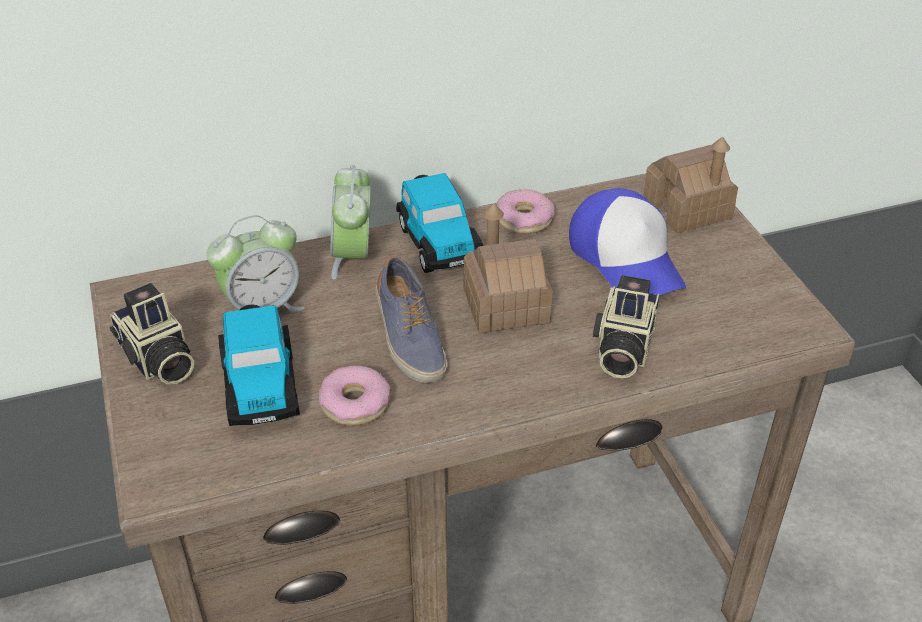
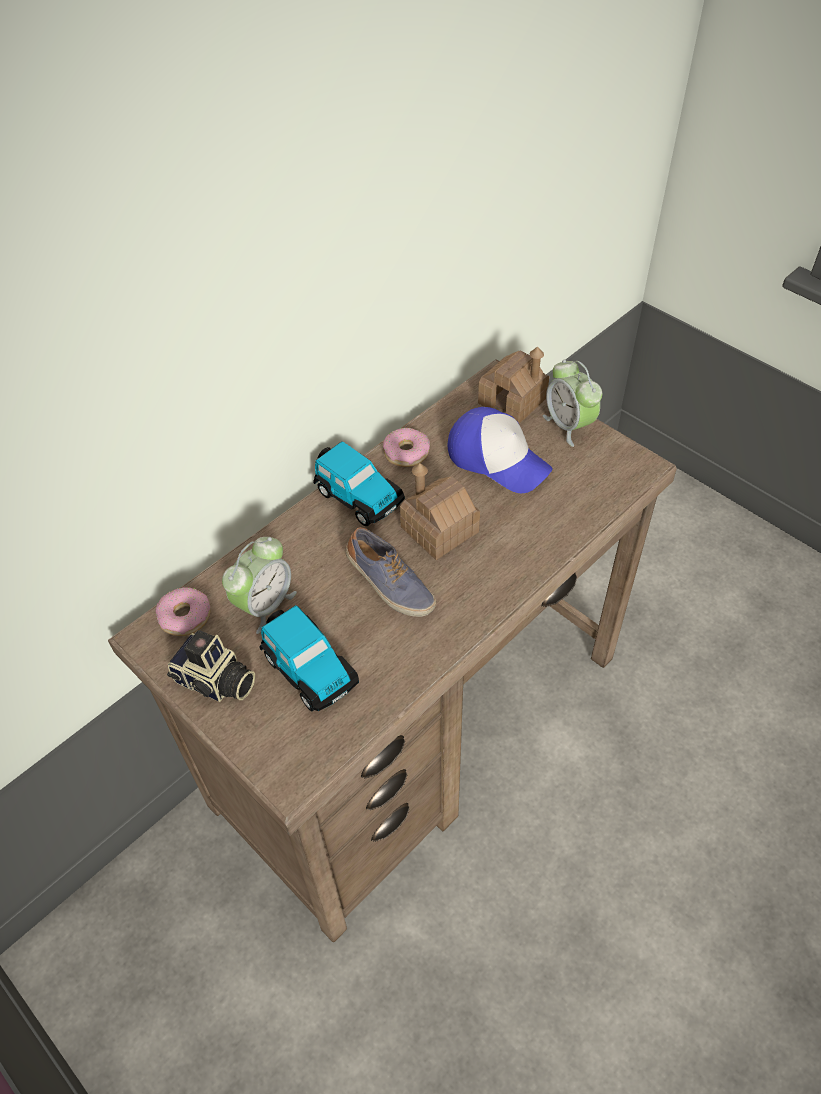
camera: 25 degrees left, 10 degrees up
(353, 256) = (302, 533): alarm clock -> alarm clock (569, 425)
(355, 403) = (387, 653): donut -> donut (185, 616)
(621, 349) = (538, 533): camera -> none

